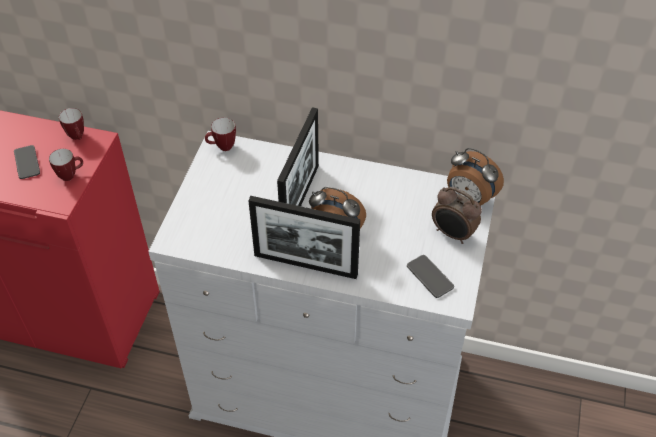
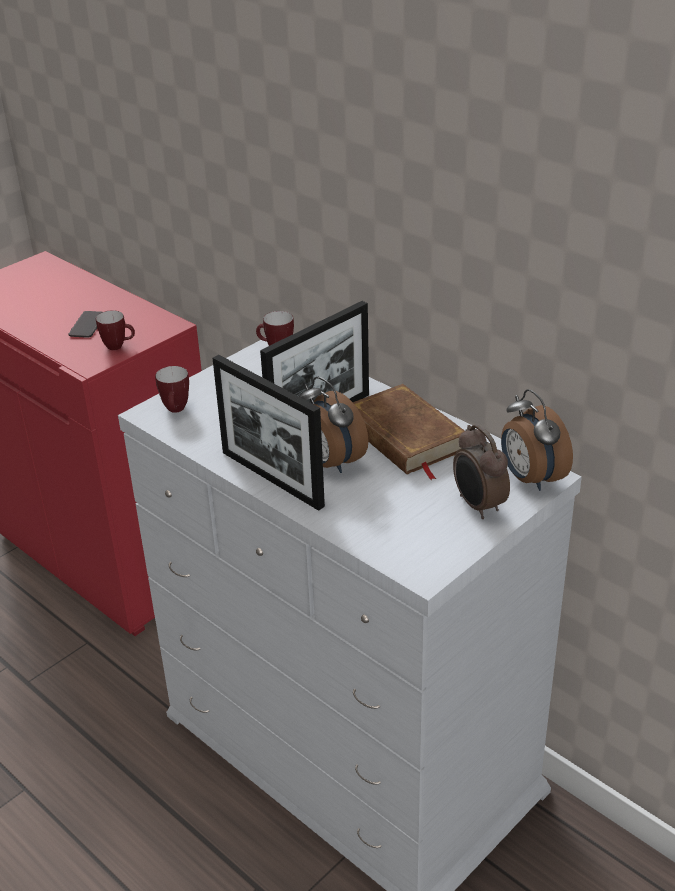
camera: 30 degrees right, 15 degrees down
(78, 137) = (153, 318): mug -> mug (176, 411)
(367, 194) = (403, 436): none -> brown book
(430, 277) = (411, 538): phone -> none

